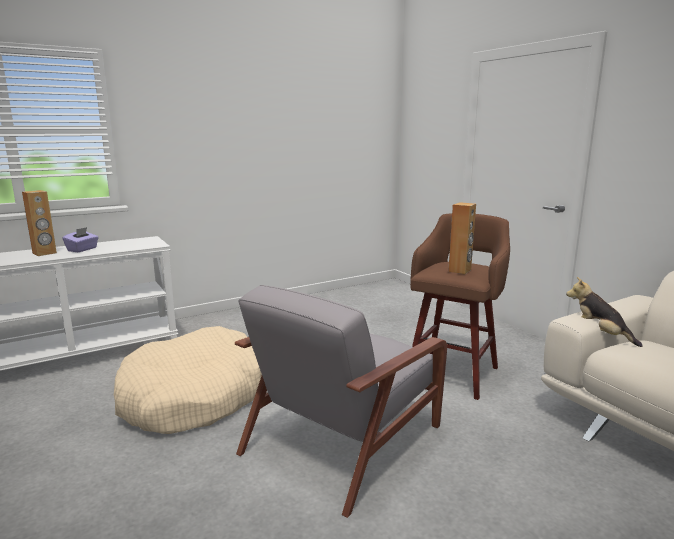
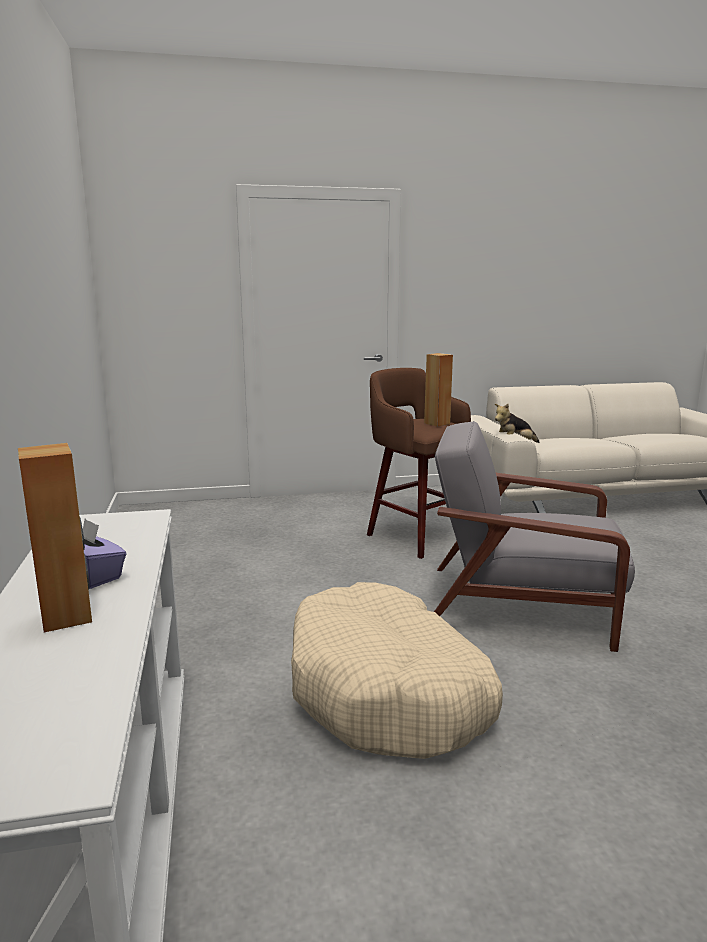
camera: 70 degrees left, 0 degrees up
(345, 437) = (522, 606): grey armchair -> grey armchair turned 135 degrees clockwise

